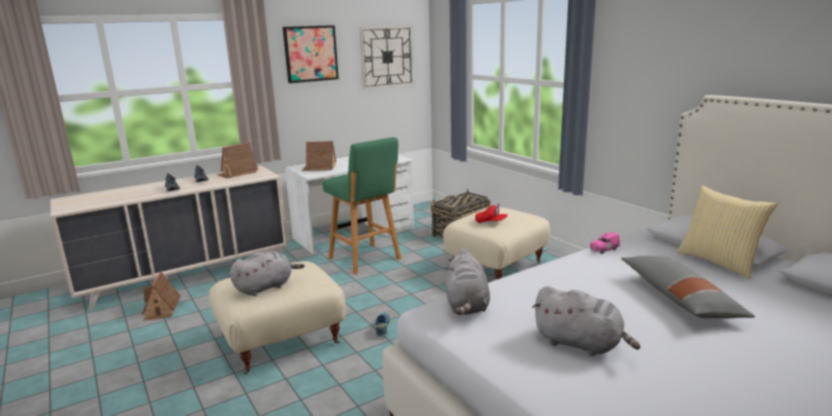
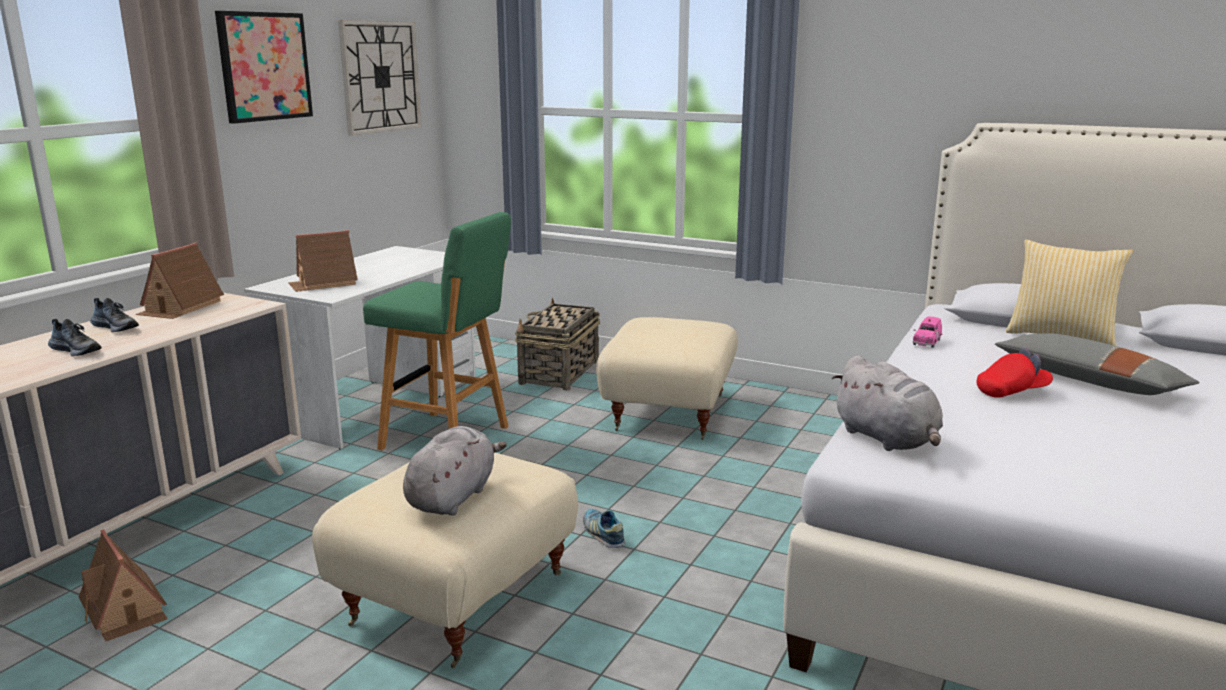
camera: 30 degrees left, 0 degrees up
(491, 222) = (672, 338): red cap -> red cap (1012, 392)
(581, 344) = (1082, 452): grey plush toy -> none

